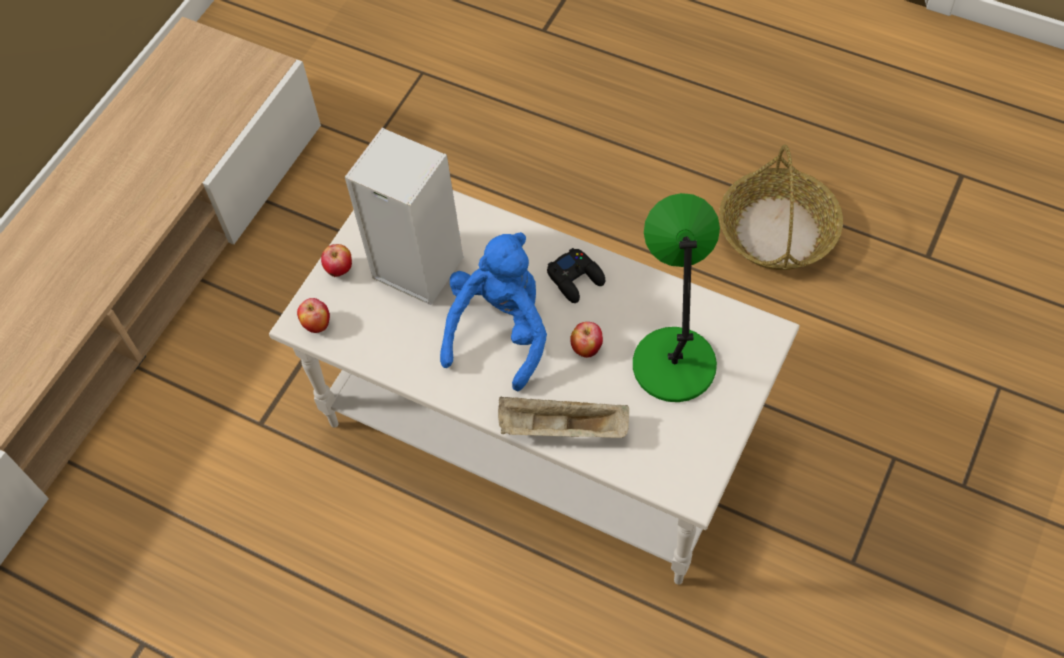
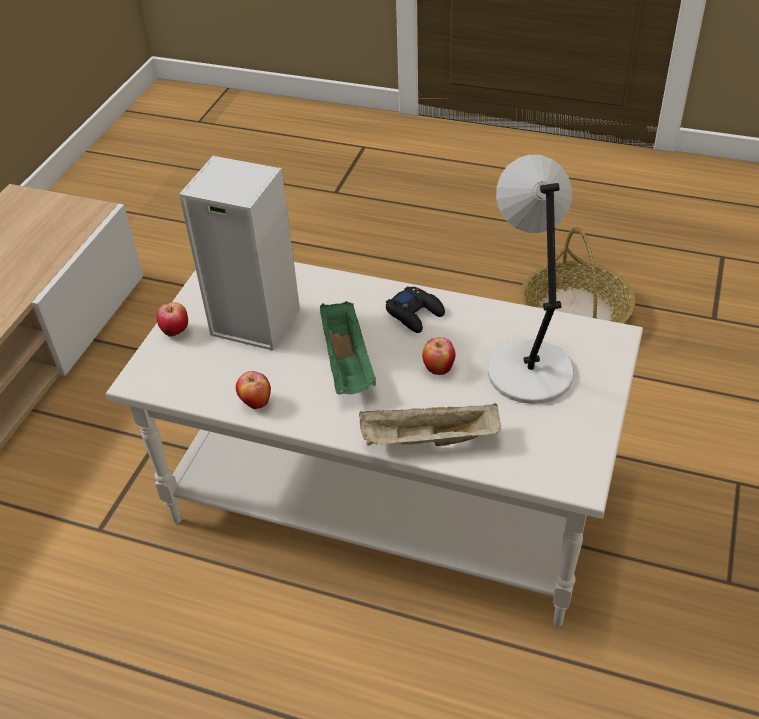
camera: 10 degrees left, 15 degrees down
(317, 324) = (156, 379): apple -> apple (255, 403)
(500, 330) = (348, 364): blue plush toy -> green tray
(673, 360) = (528, 369): green table lamp -> grey table lamp

